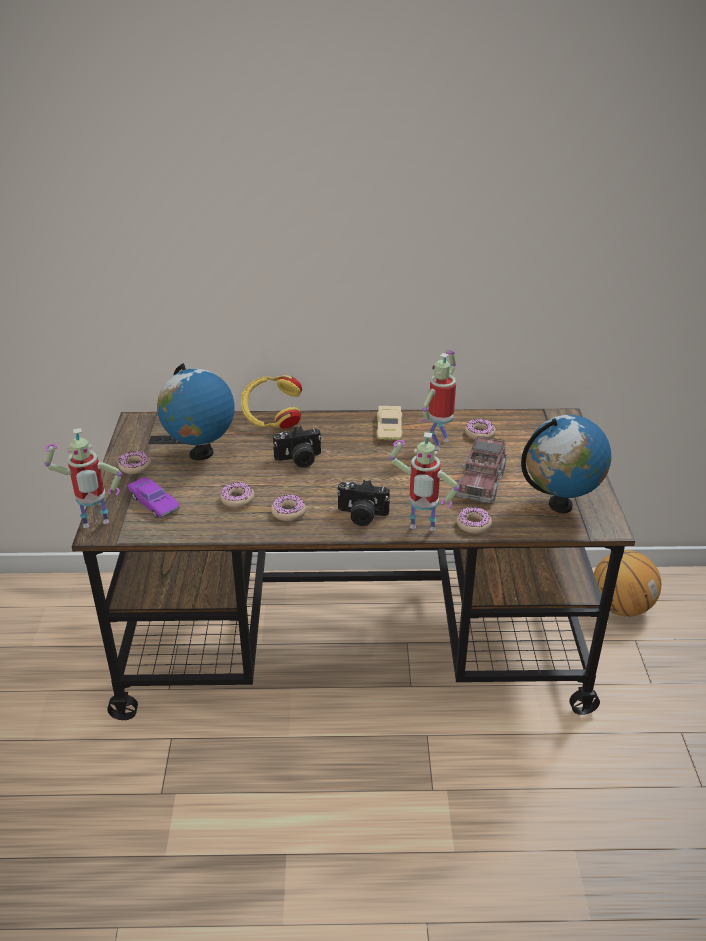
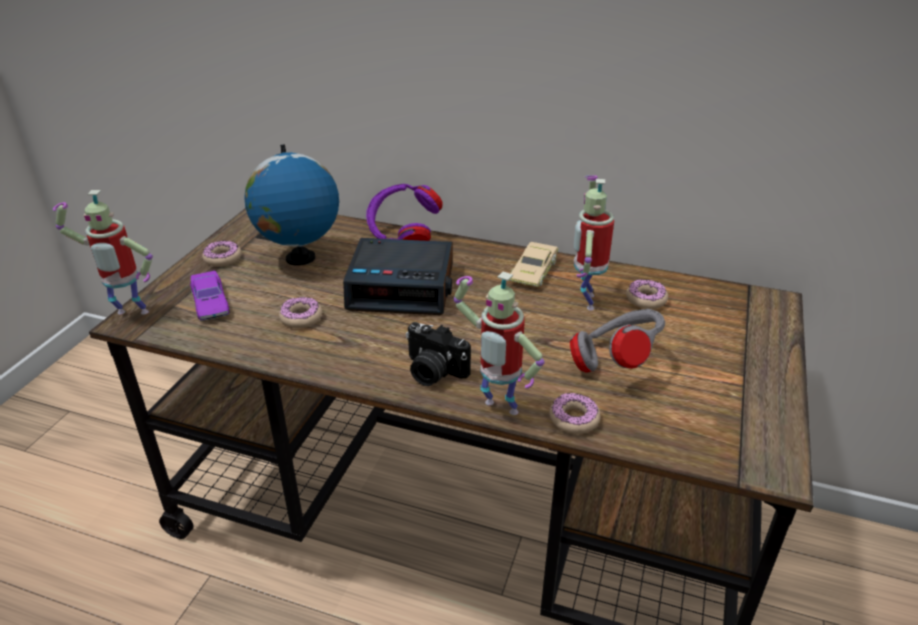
camera: 20 degrees right, 0 degrees up
(272, 420) = (403, 237): yellow headphones -> purple headphones
(288, 512) = (347, 347): donut -> none
(299, 460) = (402, 287): camera -> alarm clock
(438, 443) = (585, 300): toy robot -> toy robot turned 45 degrees counterclockwise
(481, 482) = (616, 363): toy truck -> grey headphones
(560, 505) = (714, 421): globe -> none
(620, 607) = (816, 567): basketball -> none

